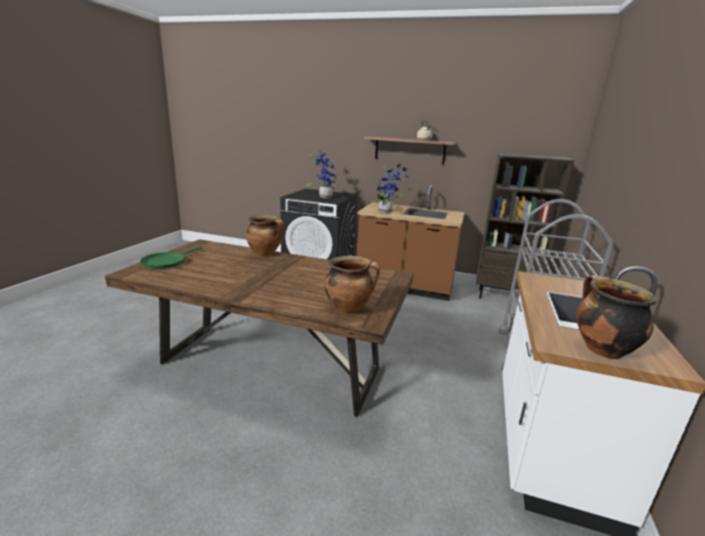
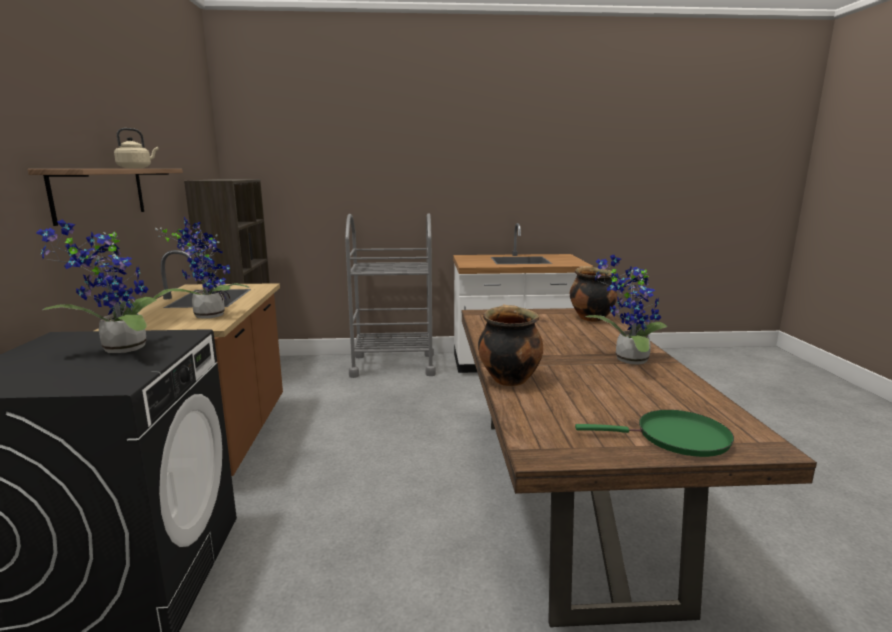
camera: 110 degrees left, 5 degrees down
(246, 285) = (627, 360): none -> potted plant
(601, 349) = (568, 260): cooking pot -> none

